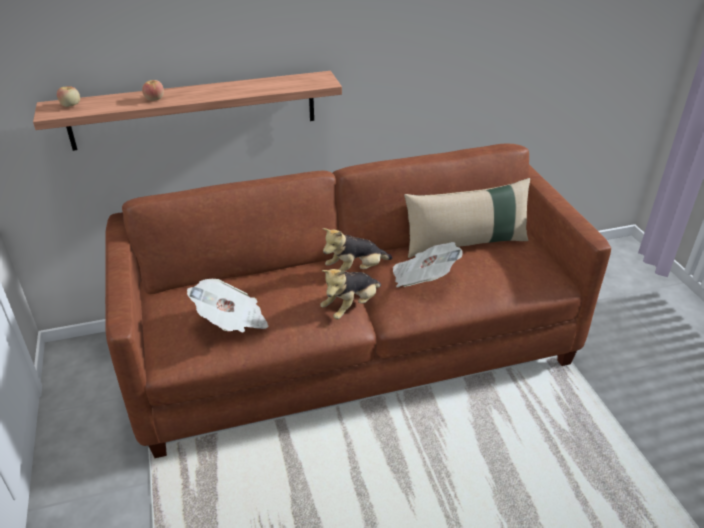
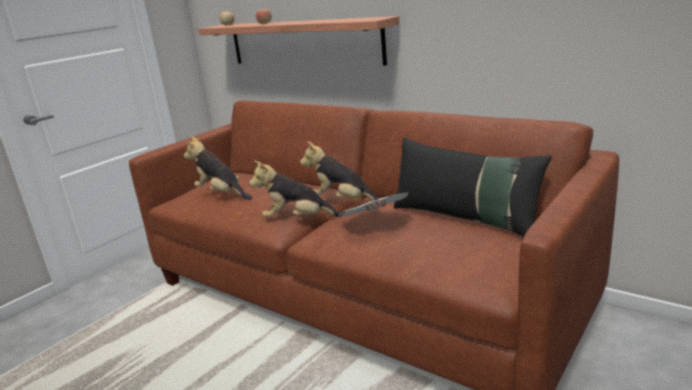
camera: 55 degrees right, 15 degrees down
(232, 321) = (221, 194): newspaper -> plush toy
(466, 243) = (465, 218): beige pillow -> black pillow

